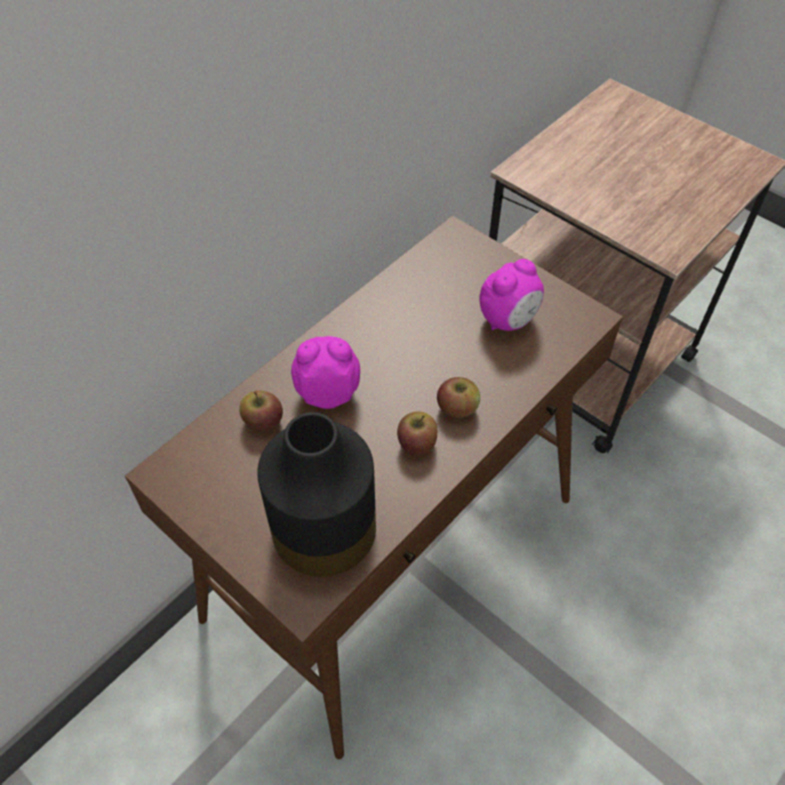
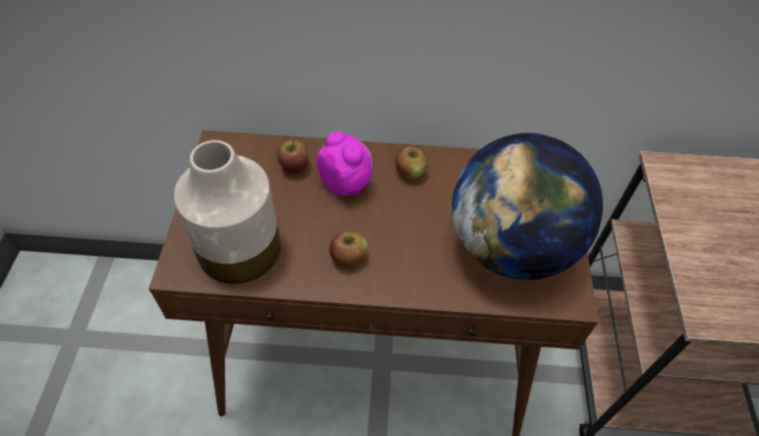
camera: 50 degrees right, 0 degrees up
(322, 529) = (238, 247): black vase -> beige vase
(457, 408) = (400, 262): apple -> apple (410, 171)
(508, 320) = (511, 246): alarm clock -> globe

